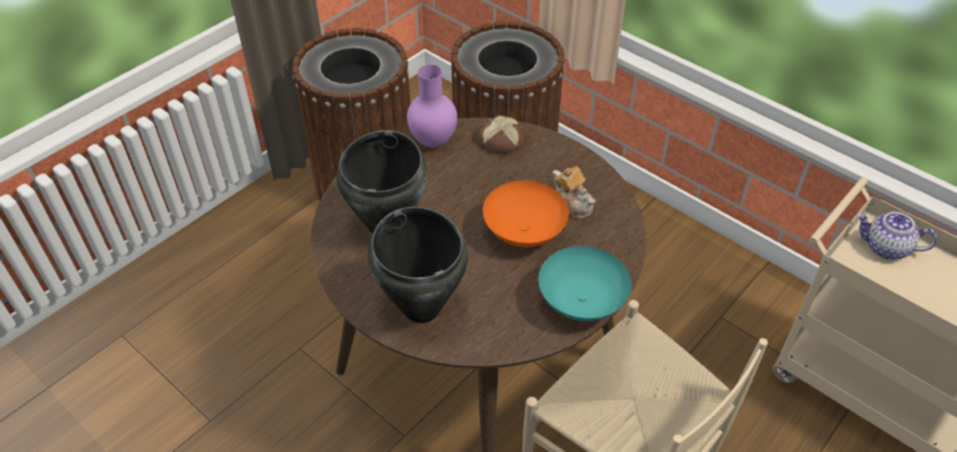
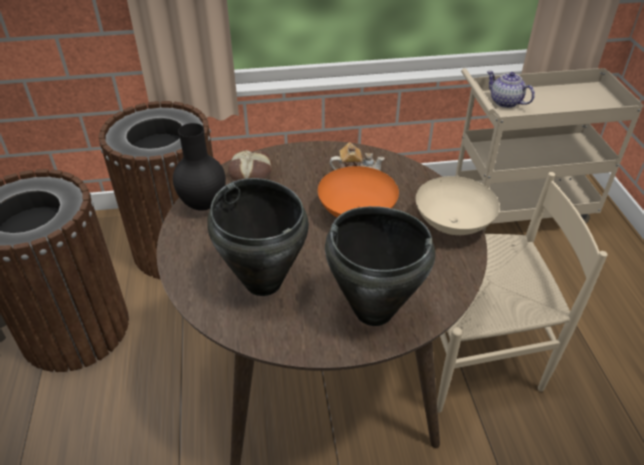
camera: 50 degrees left, 5 degrees down
(432, 141) = (202, 205): purple vase -> black vase
(583, 302) = (453, 224): turquoise bowl -> beige bowl
(885, 248) = (505, 102): teapot -> teapot turned 75 degrees clockwise

